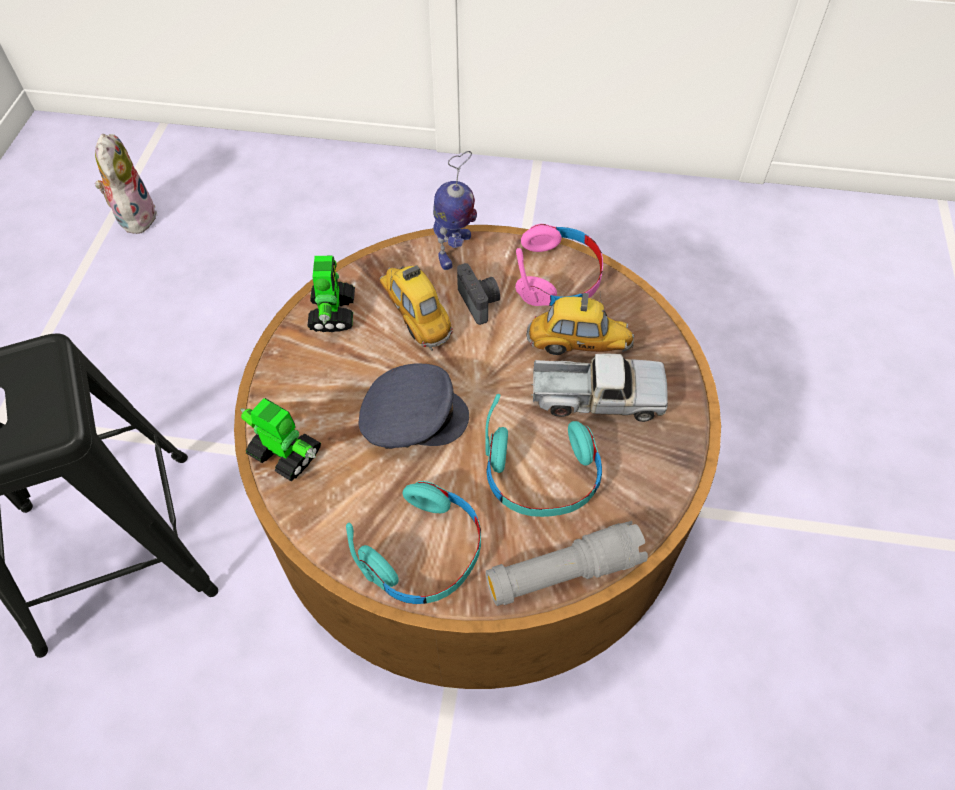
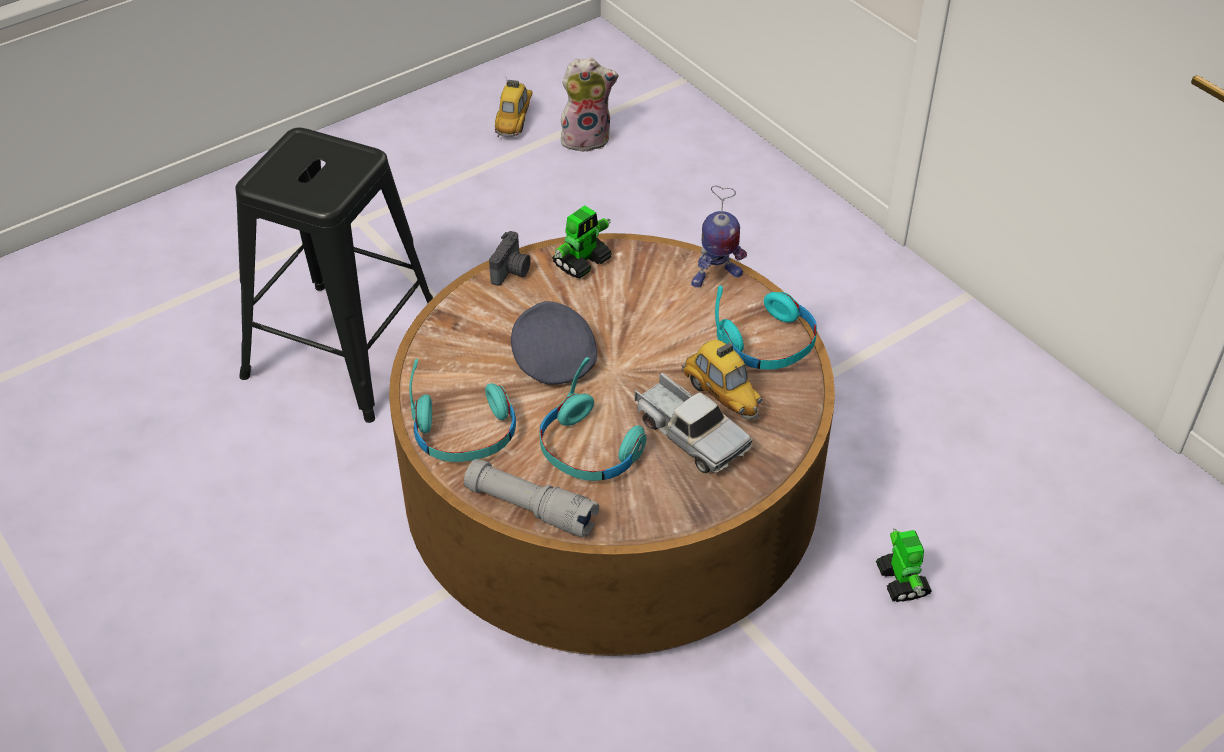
camera: 45 degrees right, 10 degrees down
(134, 216) = (586, 138): plush toy -> plush toy turned 45 degrees clockwise
(284, 453) = (453, 322): toy robot -> toy robot (902, 581)
(412, 417) = (552, 358): grey cap -> grey cap turned 150 degrees counterclockwise
(415, 316) = (633, 300): toy car -> toy car (515, 120)
(480, 302) = (689, 322): camera -> camera (512, 271)
(558, 276) = (769, 344): pink headphones -> turquoise headphones

